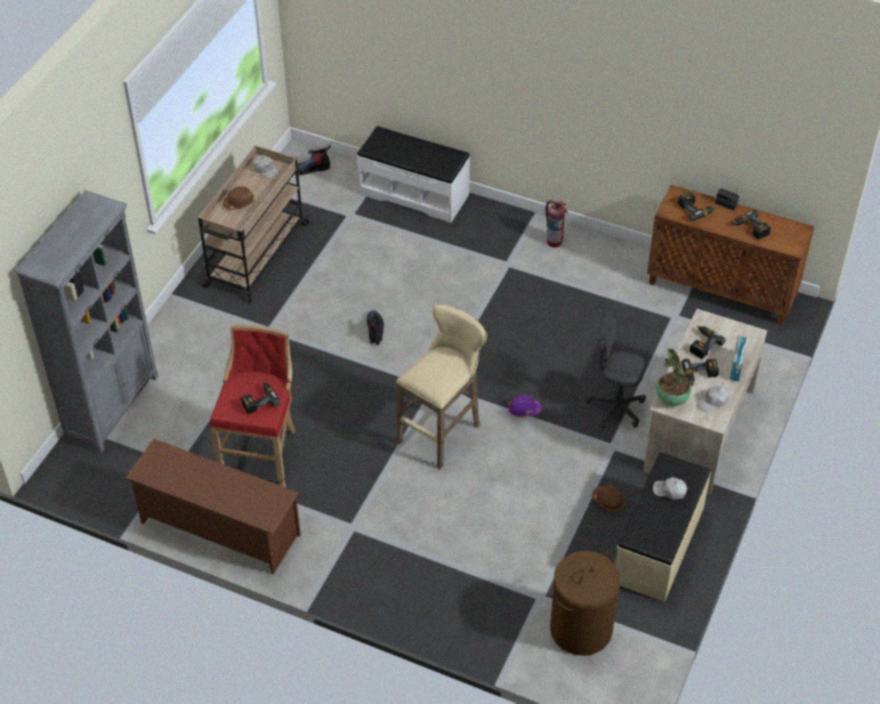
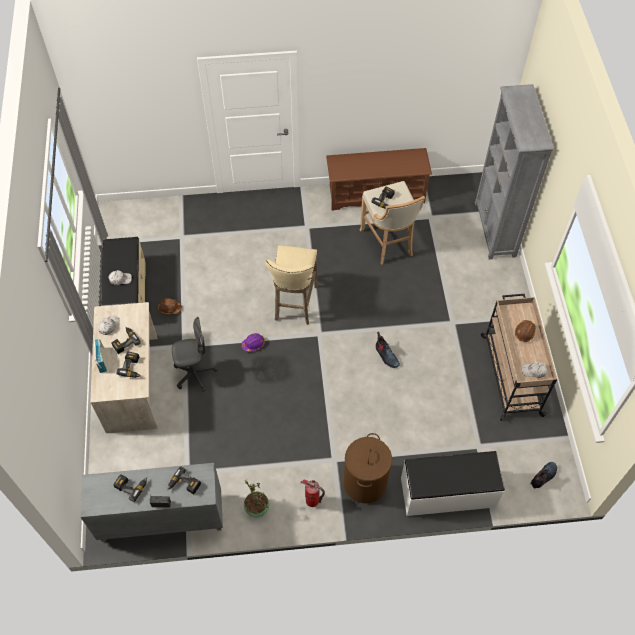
camera: 150 degrees right, 10 degrees up
(262, 453) = (388, 243): red stool -> beige stool
(581, 628) = (151, 230): brown laundry basket -> brown laundry basket (365, 483)
(672, 400) = (136, 314): potted plant -> potted plant (256, 508)
(722, 290) = (161, 519): brown cabinet -> grey cabinet

